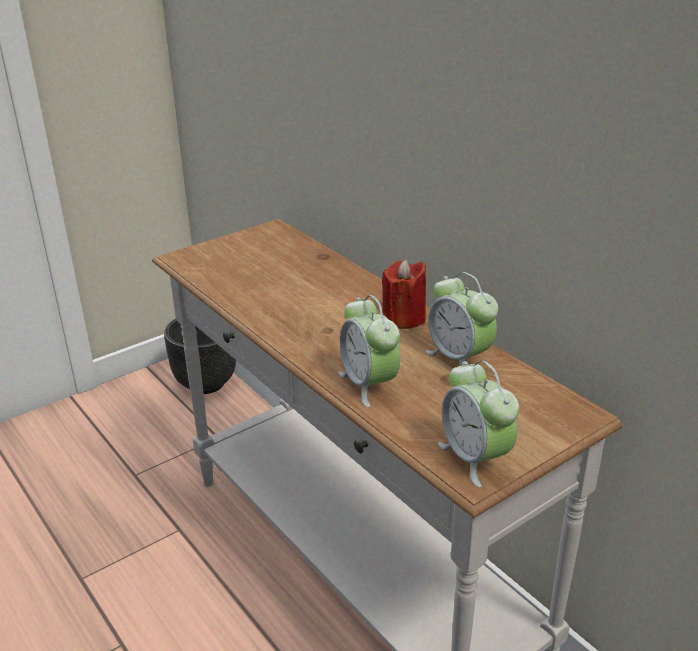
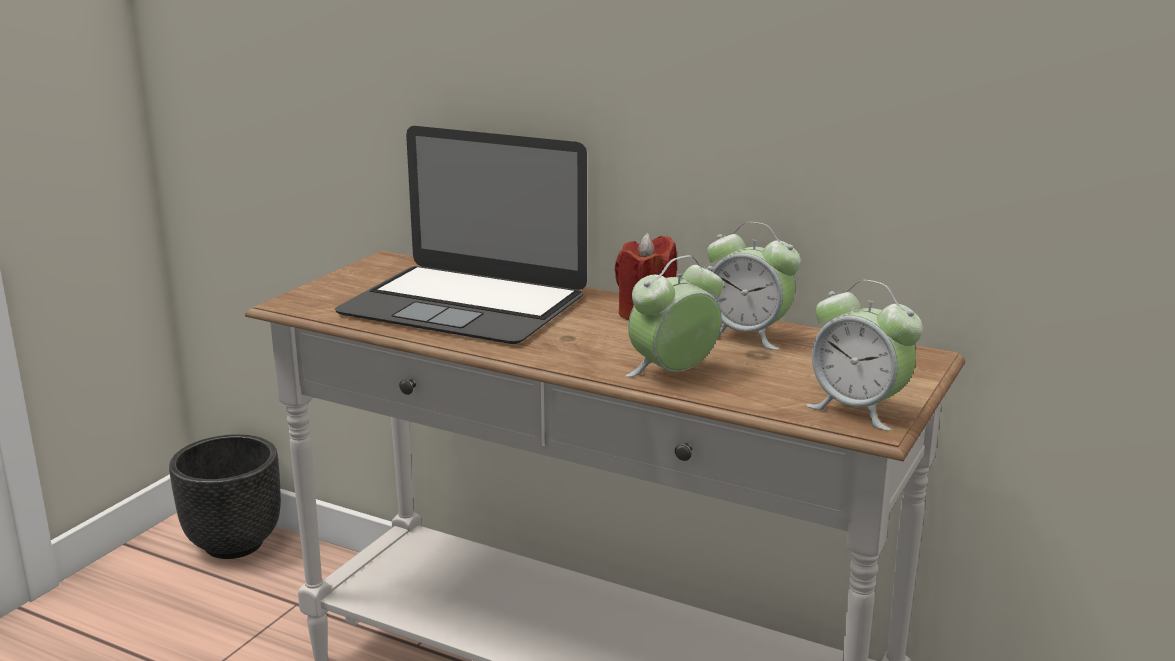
camera: 25 degrees left, 10 degrees down
(286, 282) = (464, 304): none -> laptop
(369, 384) = (673, 374): alarm clock -> alarm clock turned 105 degrees clockwise

